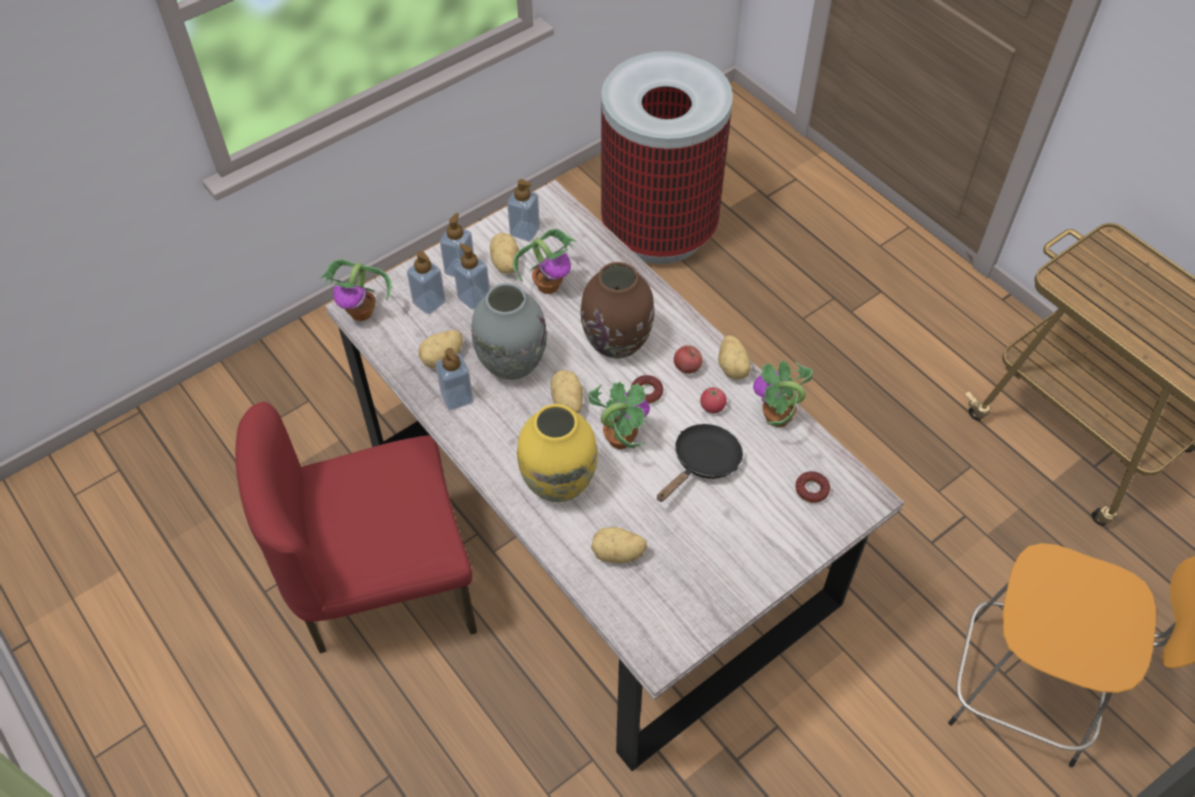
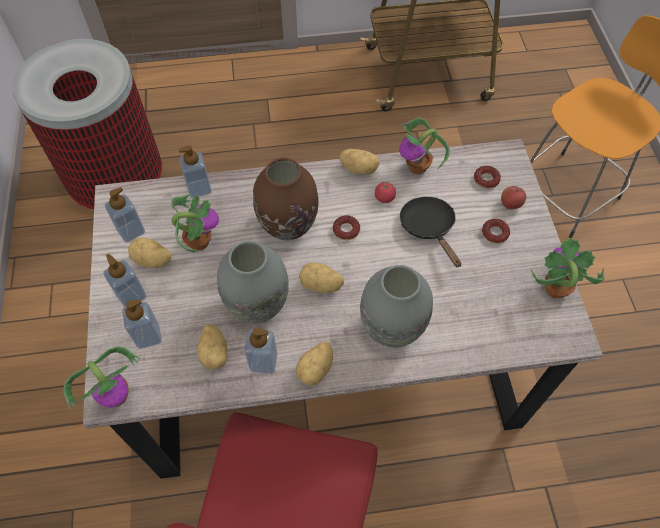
camera: 60 degrees left, 5 degrees up
(474, 298) = (170, 300): soap dispenser -> soap dispenser (199, 188)
(557, 483) = (391, 328): yellow vase -> grey vase
(618, 554) = (477, 319): potato -> potato (316, 369)
(619, 438) = (376, 268): potted plant -> potted plant (555, 289)
(687, 367) = (341, 195): apple -> apple (510, 204)
(742, 527) = (495, 233): none -> donut

